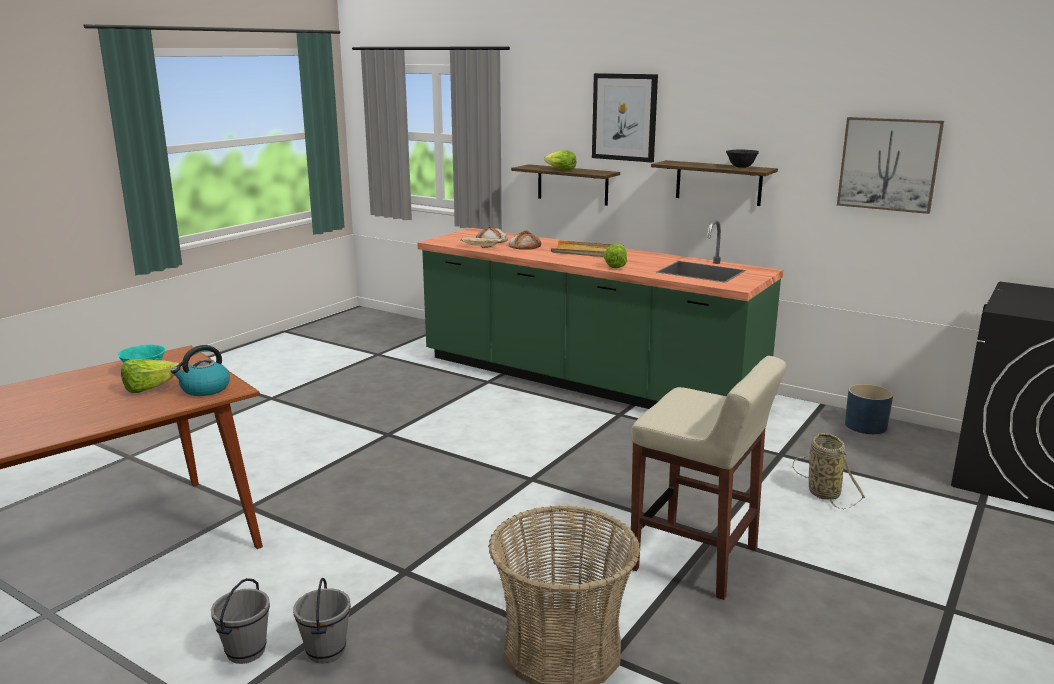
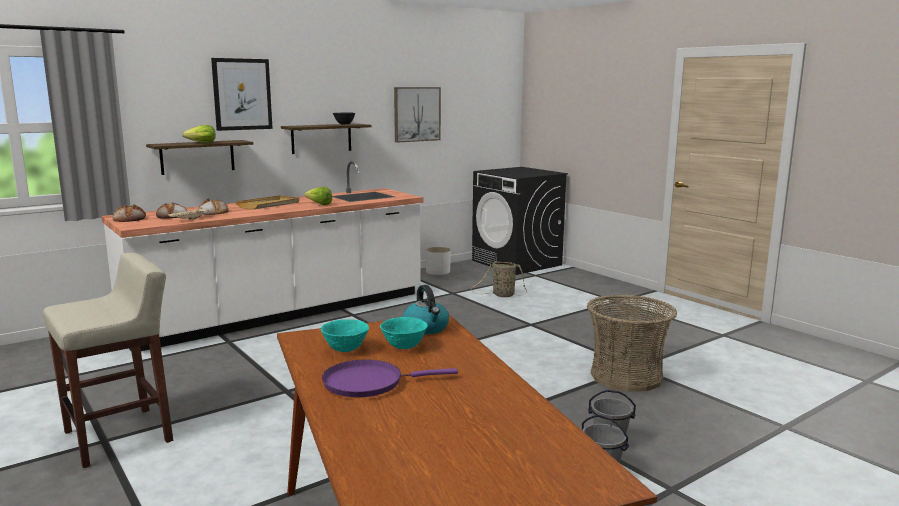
camera: 70 degrees left, 5 degrees down
(62, 391) = (368, 383): none -> purple frying pan
(149, 389) = (404, 347): lettuce -> turquoise bowl
(466, 235) = (130, 219): none -> bread
(585, 382) = (281, 313): green counter -> white counter
(696, 560) = (553, 332): beige stool -> beige stool (120, 436)
(866, 426) = (438, 271): blue planter -> white planter

